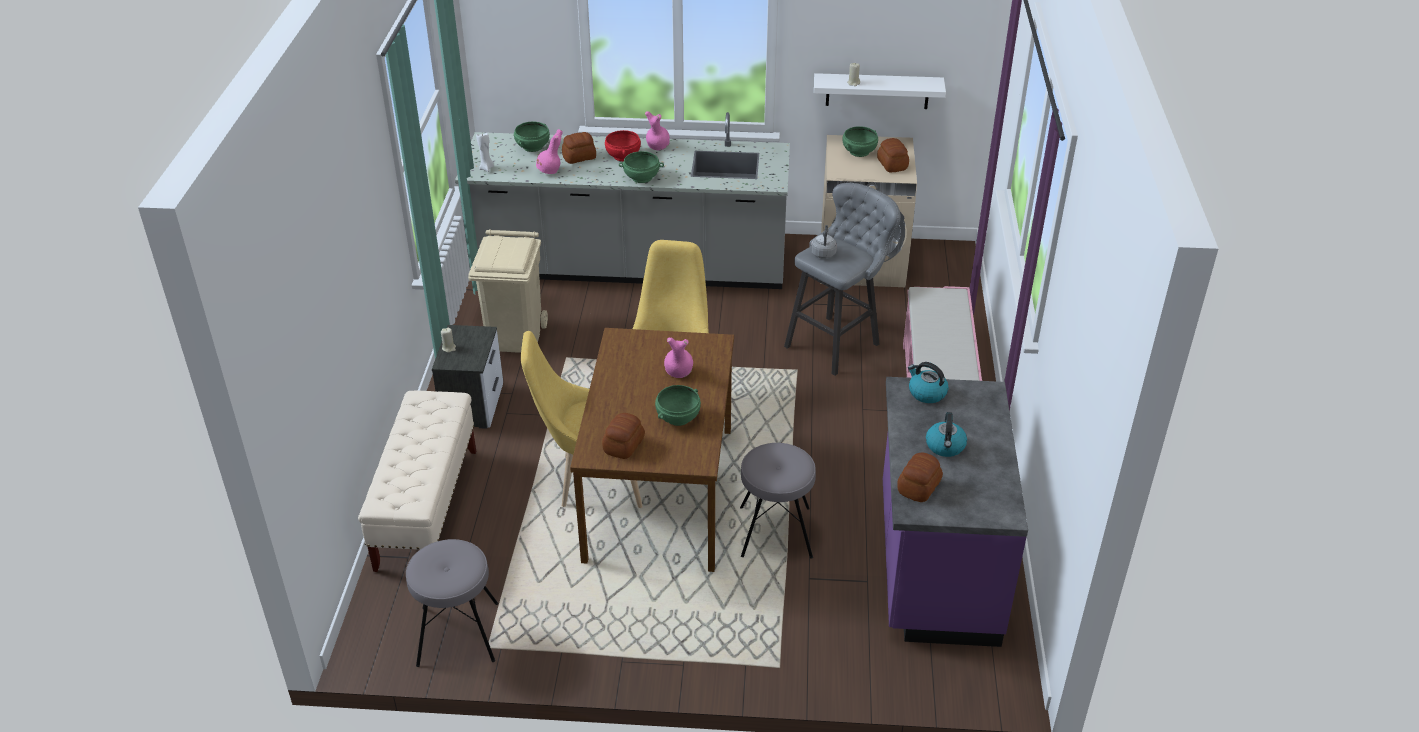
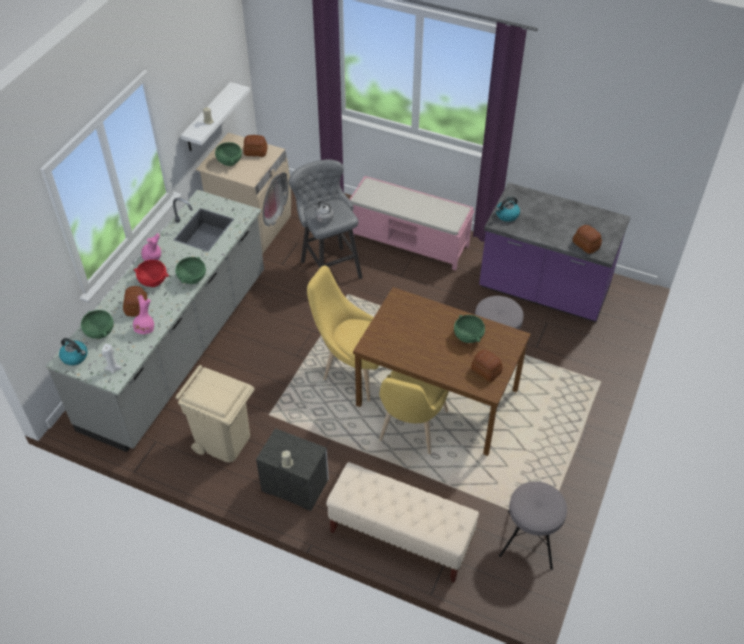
camera: 70 degrees left, 10 degrees up
(678, 372) = (421, 324): pink vase -> none
(945, 446) = (556, 223): kettle -> kettle (75, 357)

